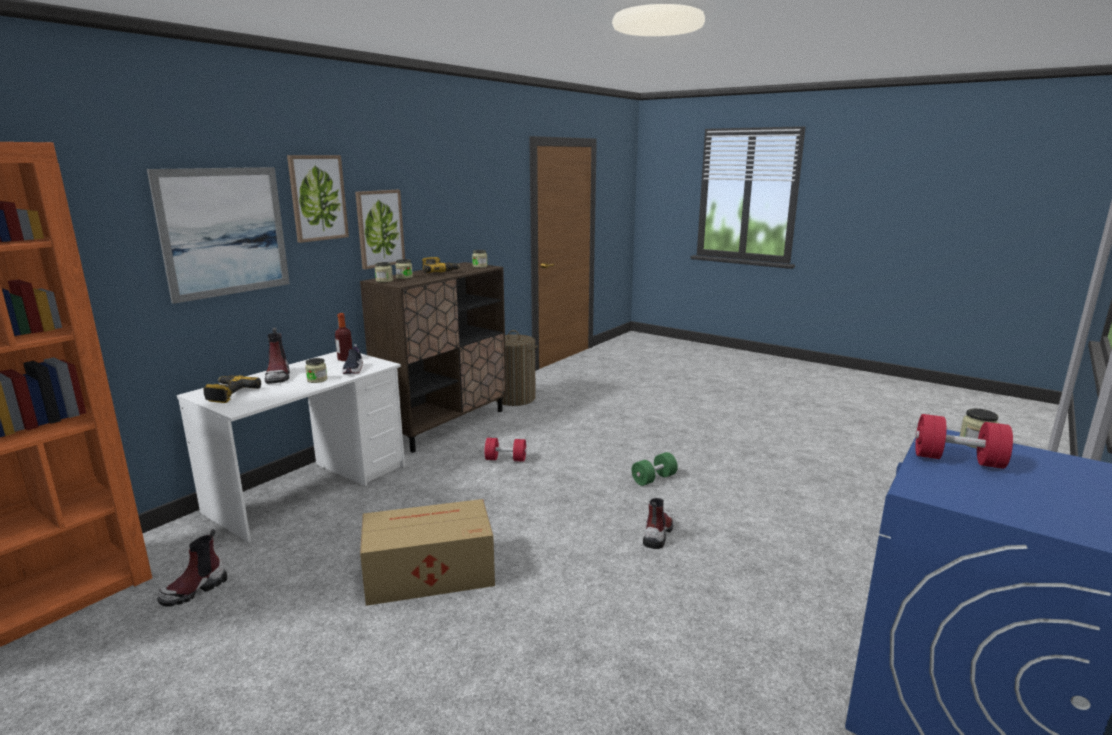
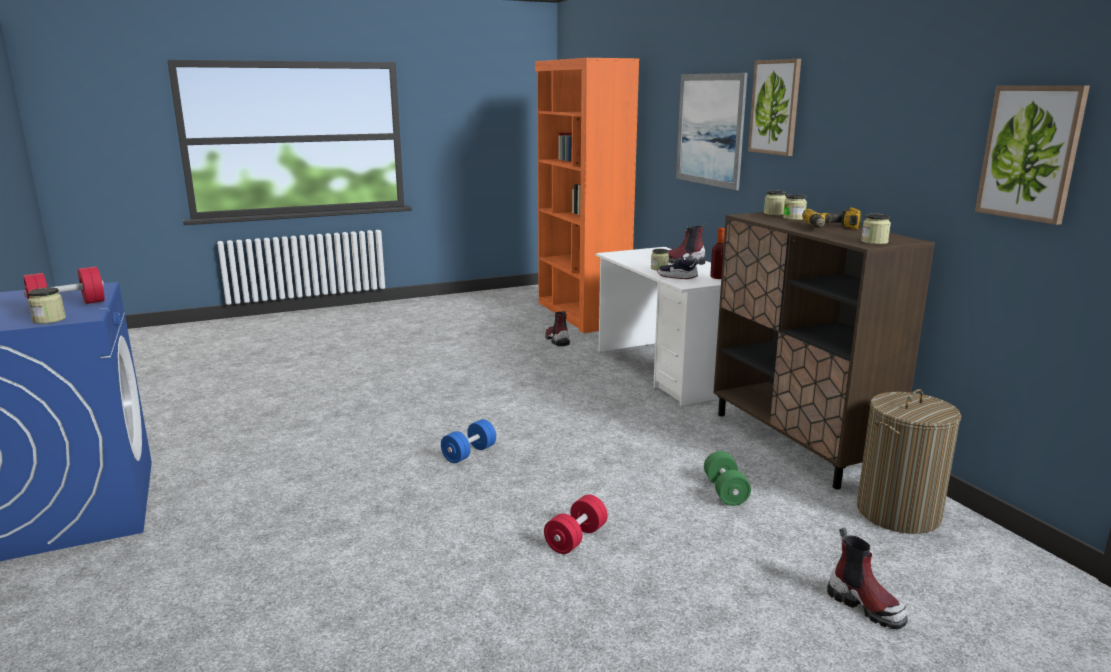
camera: 120 degrees right, 0 degrees up
(228, 394) = (650, 253): power drill -> none
(380, 228) = (829, 154): picture -> picture (1030, 153)
(427, 573) = (489, 390): cardboard box -> none
(505, 459) = (657, 454): red dumbbell -> red dumbbell (576, 538)
(581, 528) = (469, 453): none -> blue dumbbell
(654, 479) = (510, 528): green dumbbell -> green dumbbell (725, 491)
(657, 534) = (408, 485): boot -> boot (866, 606)

